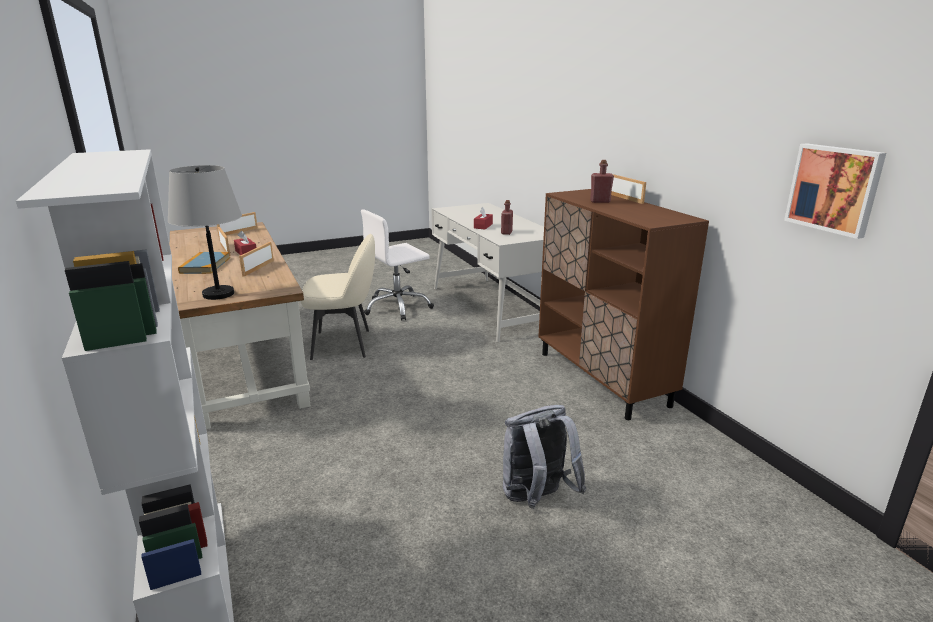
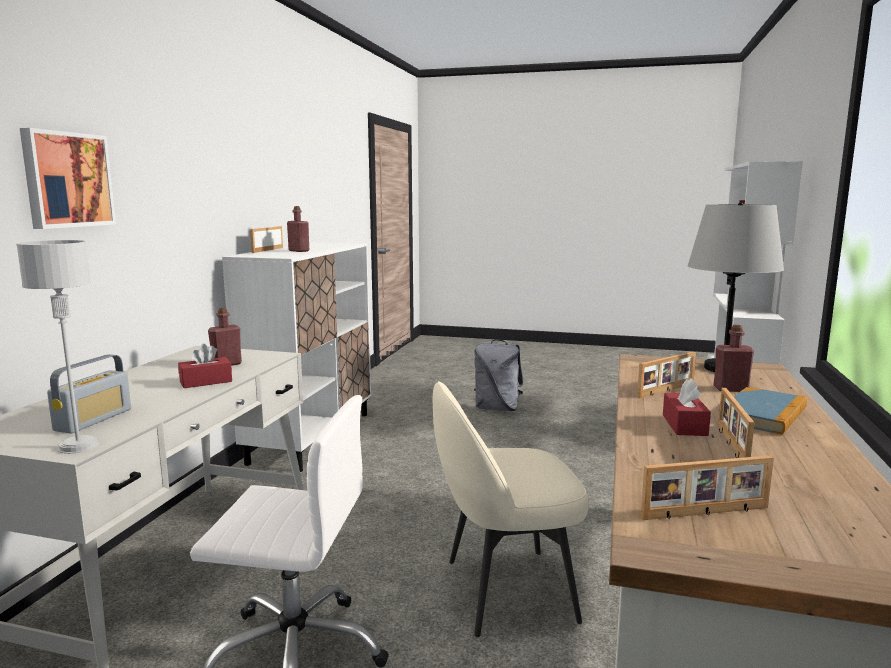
camera: 140 degrees left, 10 degrees down
(218, 277) = (730, 389): none -> red bottle
(343, 344) = (505, 590): beige chair -> beige chair turned 45 degrees counterclockwise
(445, 209) = (79, 446): none -> grey table lamp
(468, 212) = (94, 420): none -> radio
(602, 378) = (312, 437): brown cabinet -> white cabinet
(834, 189) = (343, 199): picture -> picture (67, 180)

